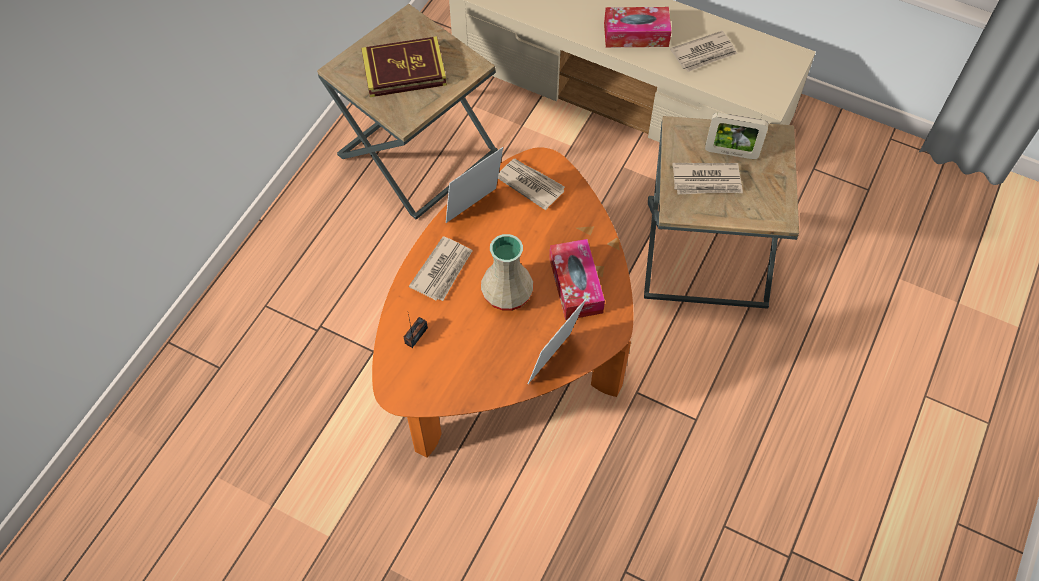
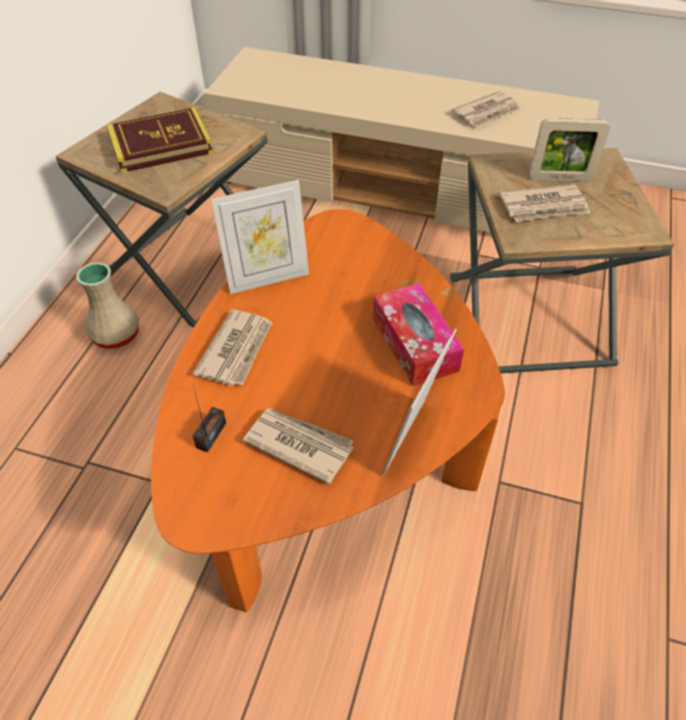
camera: 10 degrees left, 10 degrees down
(475, 209) = (267, 278): picture frame -> picture frame turned 150 degrees counterclockwise
(507, 294) = (328, 366): beige vase -> beige vase (116, 336)
(530, 184) = (330, 245): newspaper -> newspaper (298, 444)
(636, 34) = (411, 105): tissue box -> none

